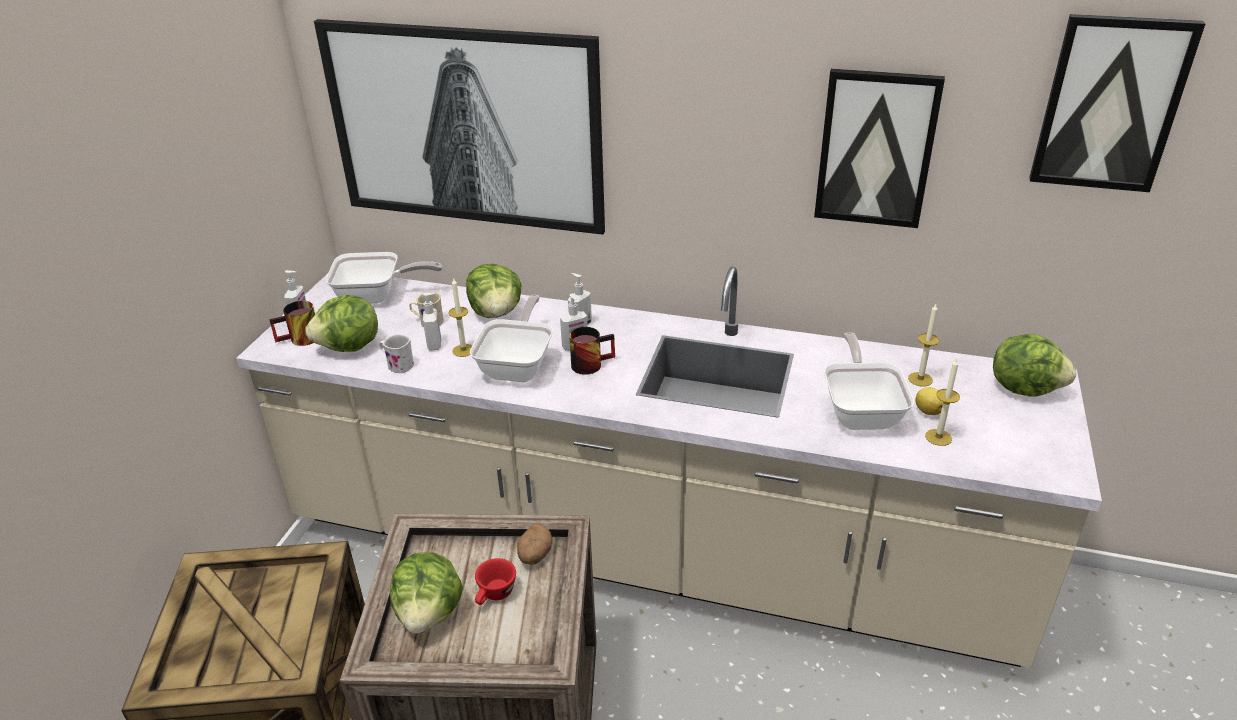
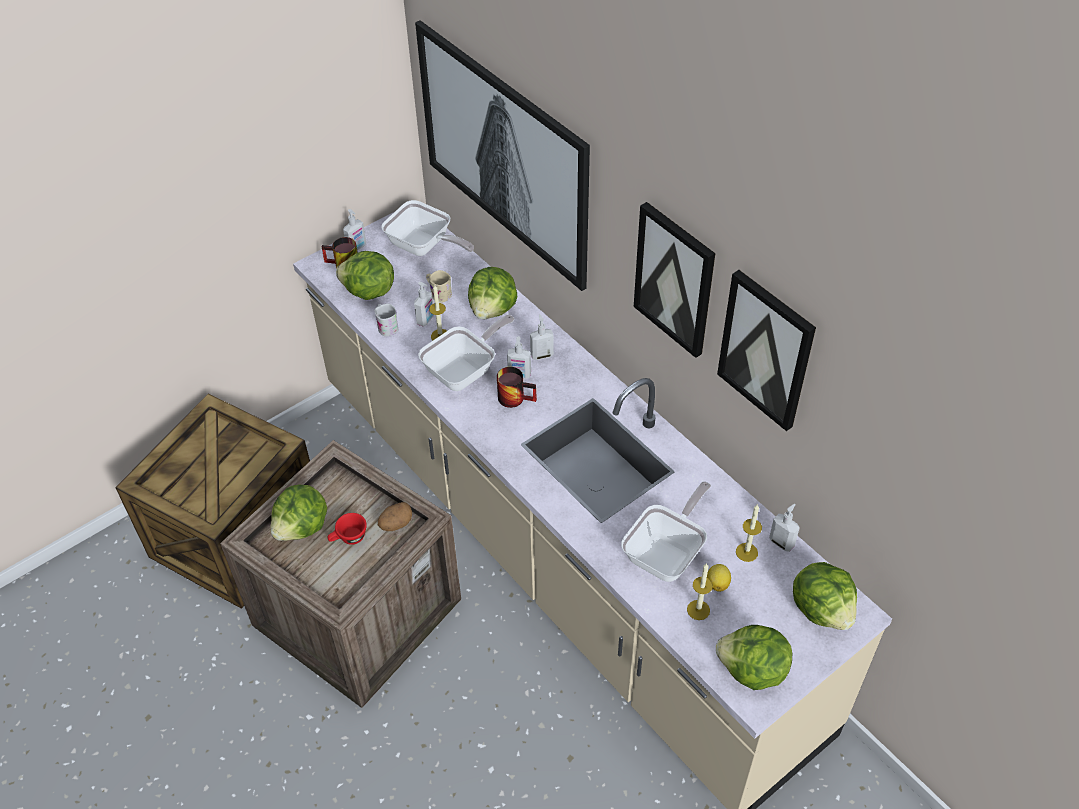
camera: 35 degrees right, 15 degrees up
(936, 360) = (782, 542): none -> soap dispenser
(1037, 457) = (752, 671): none -> lettuce
(1110, 104) = (932, 428): picture -> picture (675, 279)

